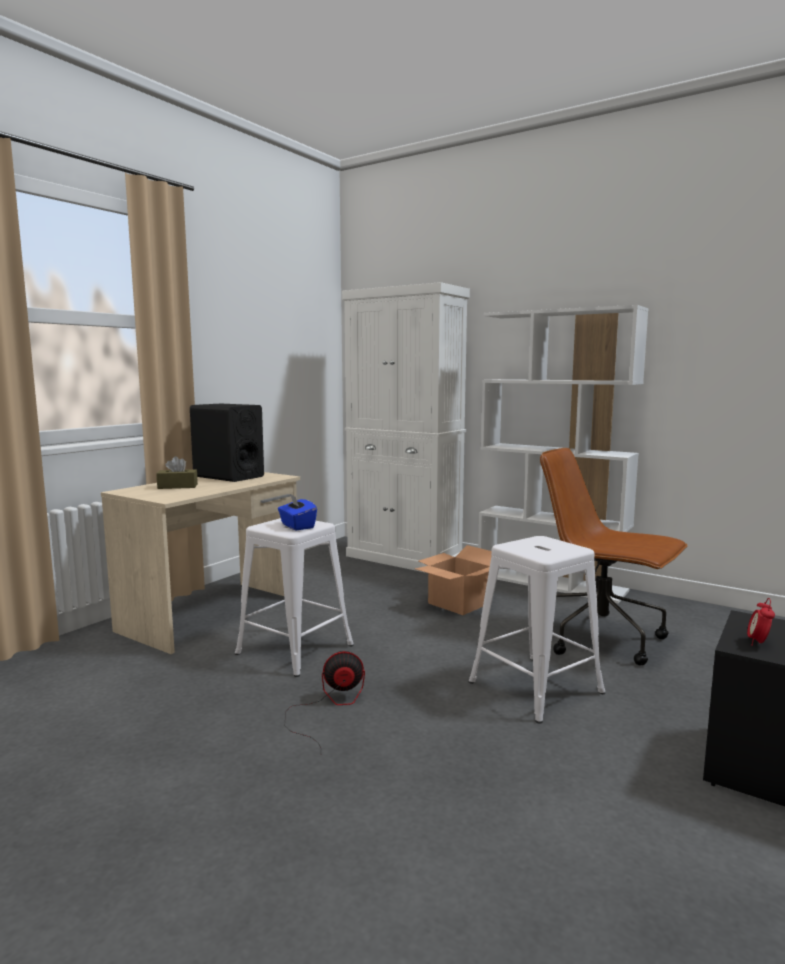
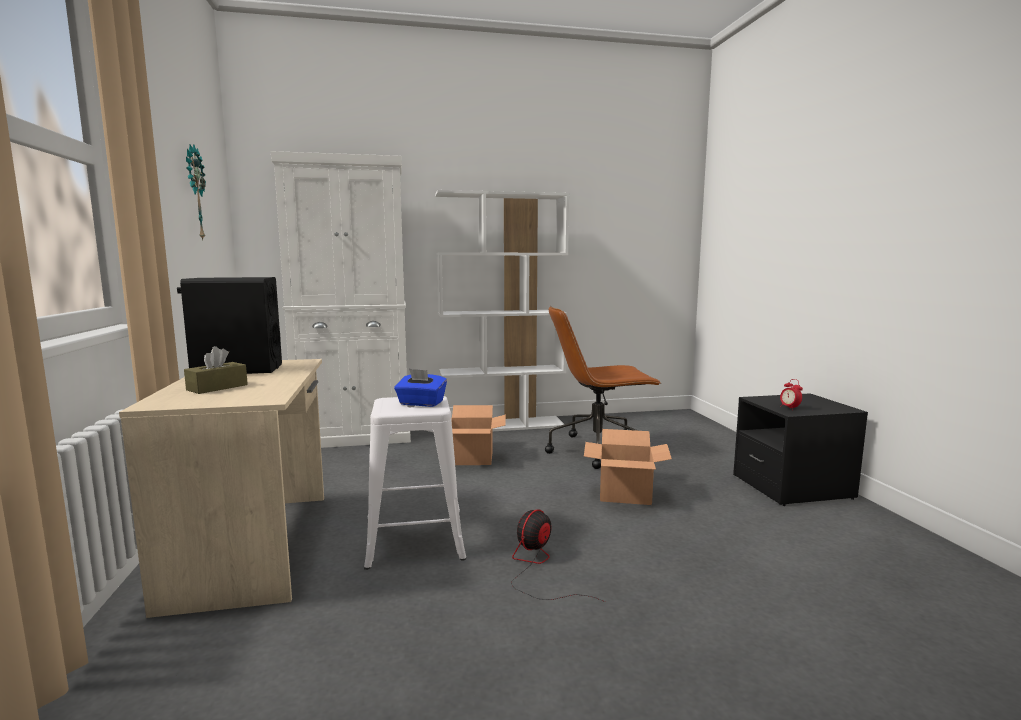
camera: 45 degrees left, 0 degrees up
(274, 333) = (193, 193): none -> wall clock
(535, 687) = (626, 493): white stool -> cardboard box

